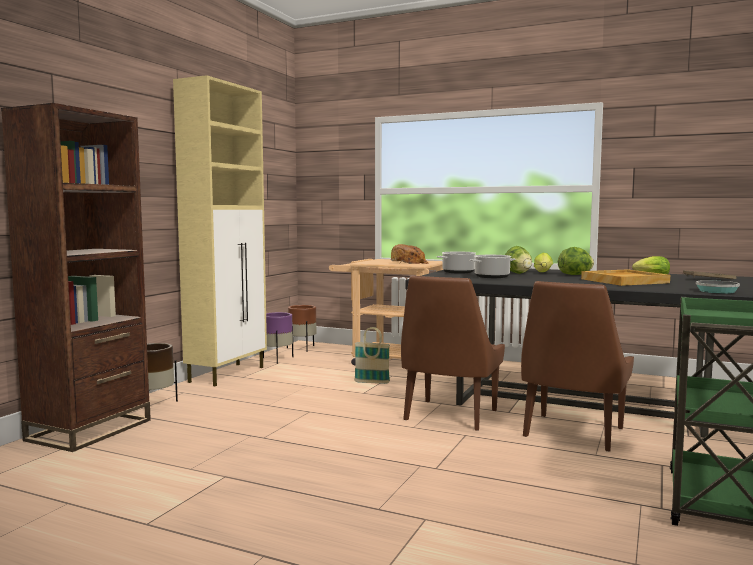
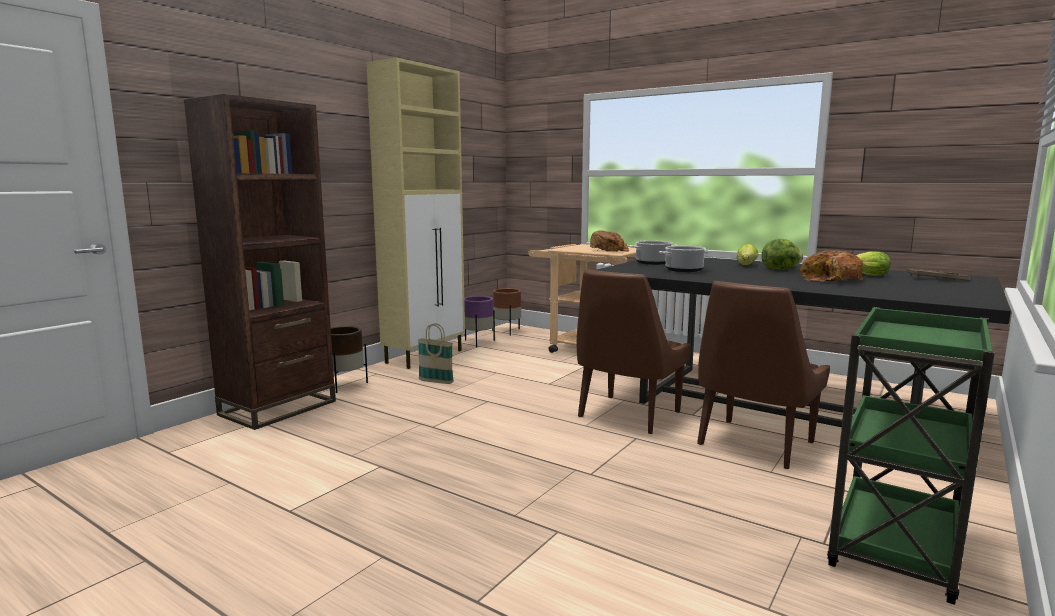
camera: 10 degrees right, 5 degrees up
(372, 382) = (562, 372): basket -> basket (436, 382)
(518, 273) = (717, 266): lettuce -> none
(624, 281) = (831, 279): beige tray -> bread
(716, 291) = (932, 297): frying pan -> none

